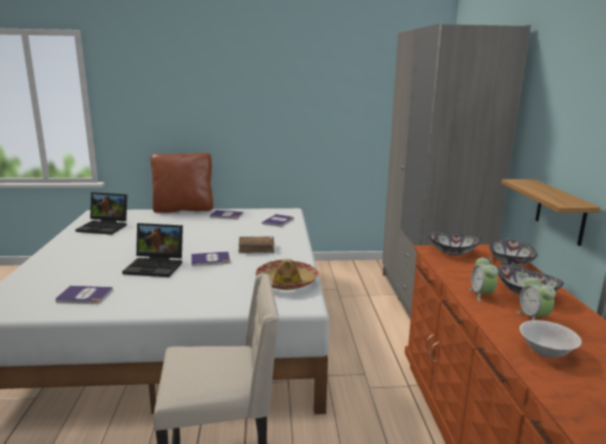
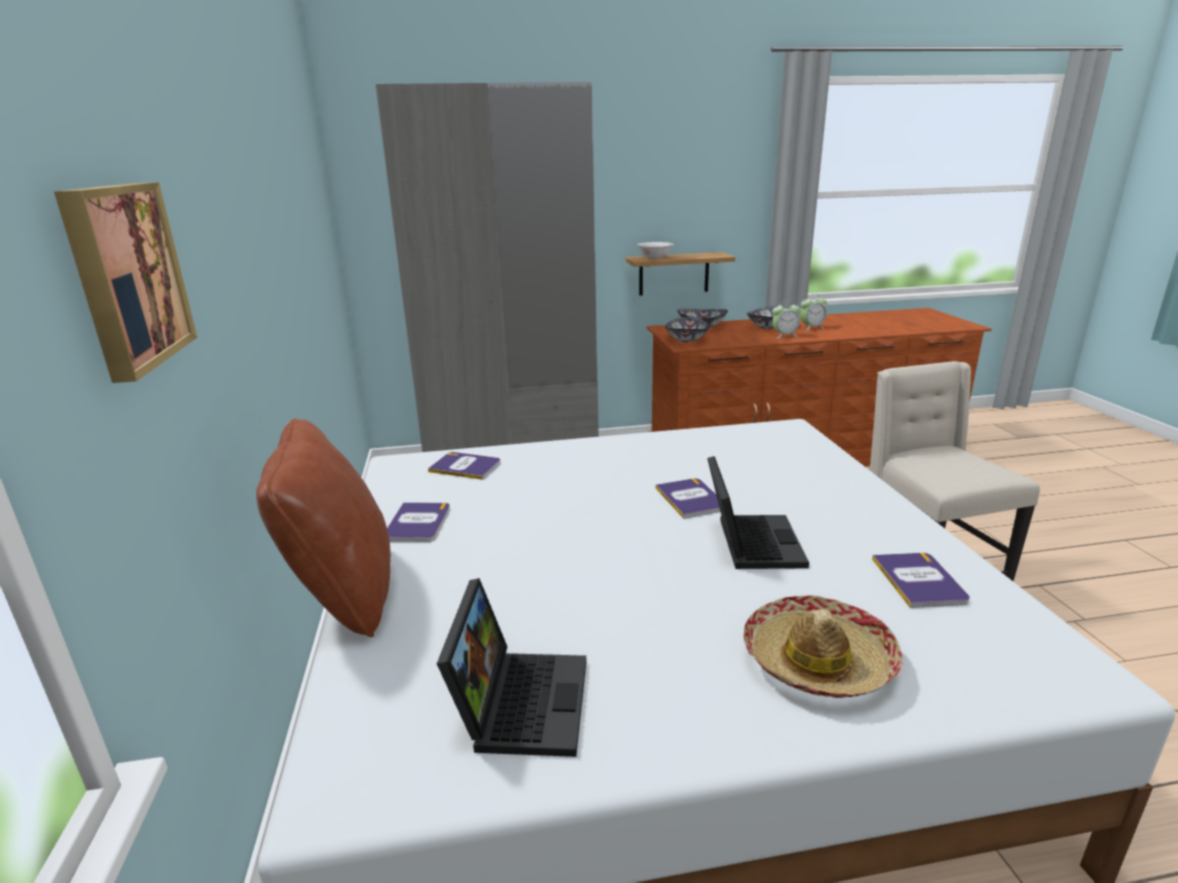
camera: 95 degrees left, 5 degrees up
(153, 93) = (125, 276): none -> picture
(256, 249) = (624, 469): brown book -> none
(287, 282) = (737, 439): hat -> hat (818, 660)
(546, 352) = (861, 328): white bowl -> white bowl (655, 258)

